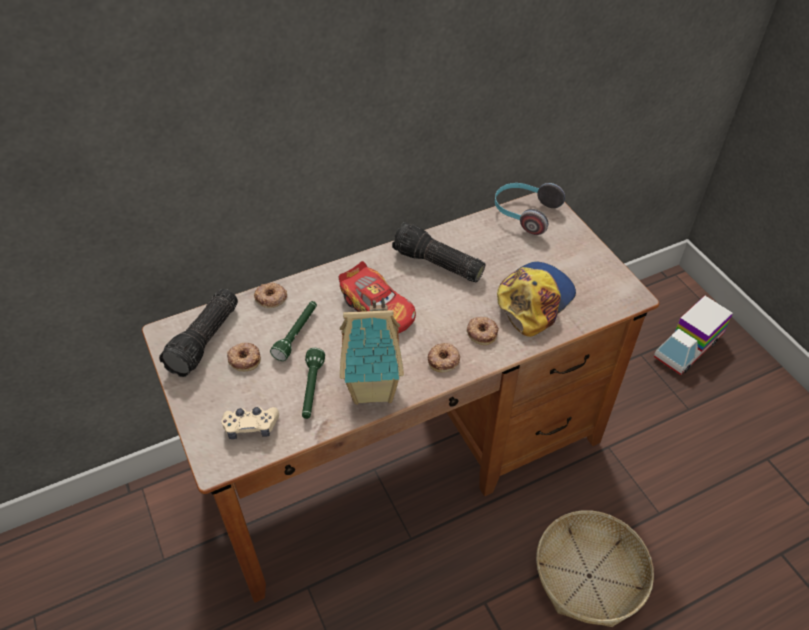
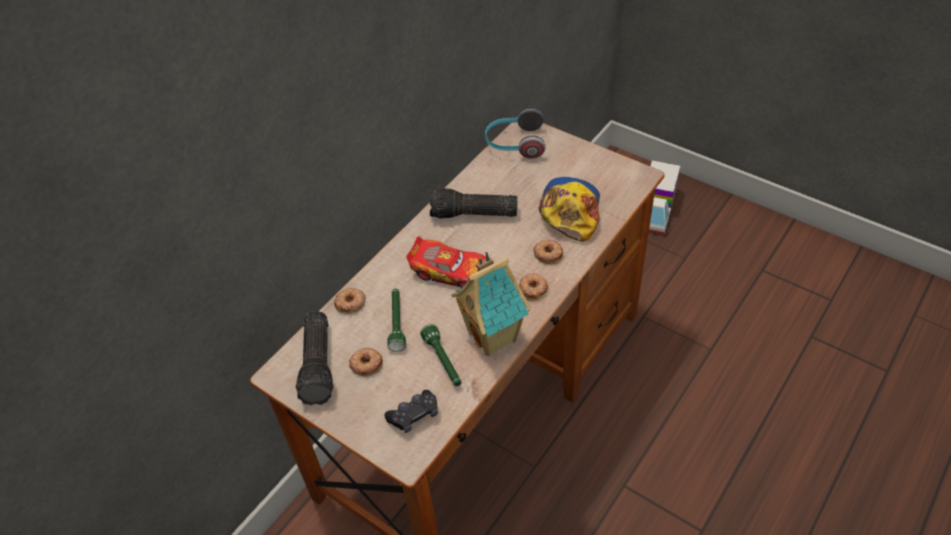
camera: 25 degrees left, 0 degrees up
(251, 427) = (414, 415): beige game controller -> black game controller
(589, 576) = (689, 423): basket -> none

